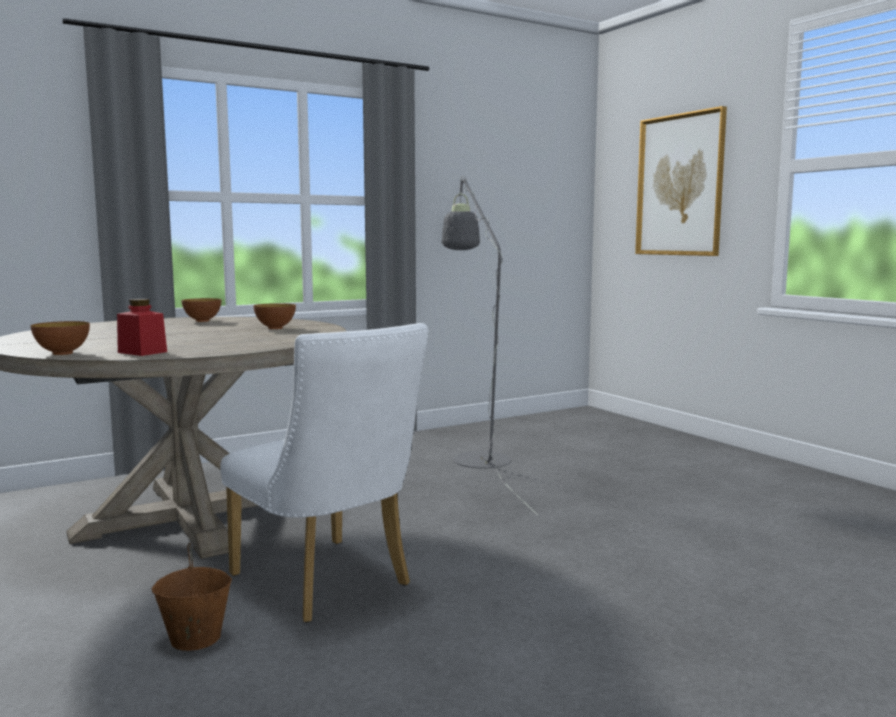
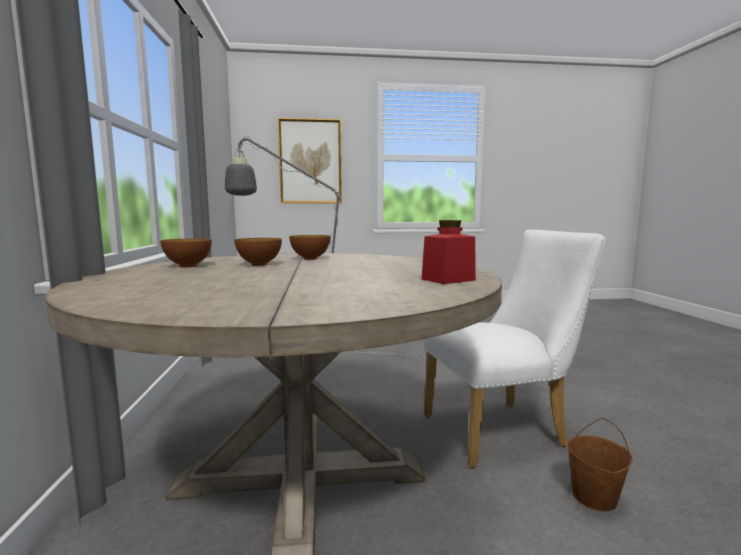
camera: 65 degrees left, 0 degrees up
(62, 353) = (432, 296): bowl -> bowl (259, 264)

